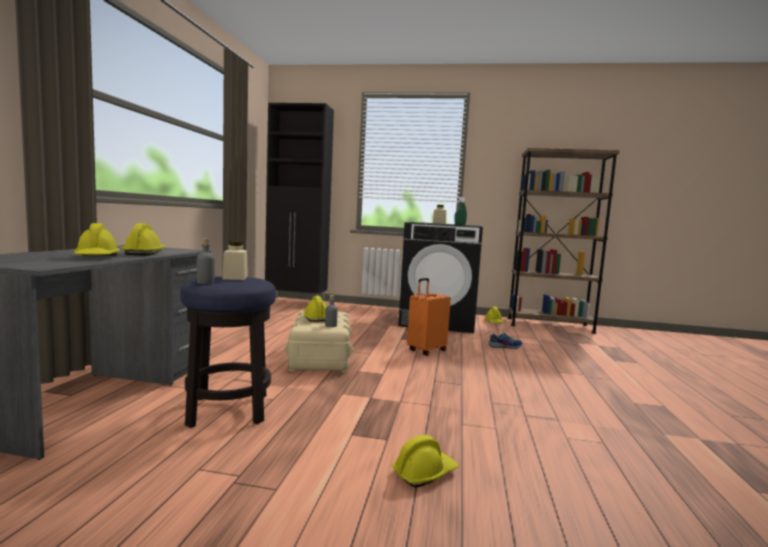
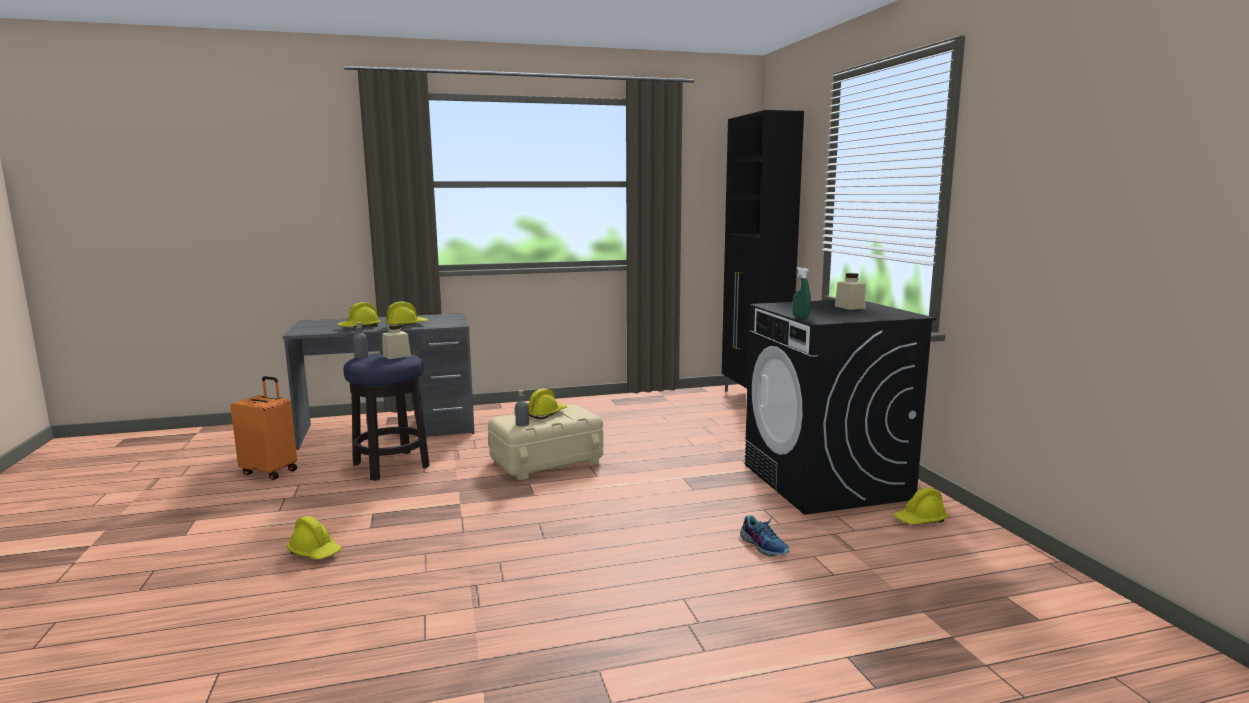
camera: 65 degrees right, 5 degrees up
(426, 350) = (652, 499): orange suitcase -> orange suitcase (270, 471)
(549, 325) = (1027, 574): brown bookcase -> none

